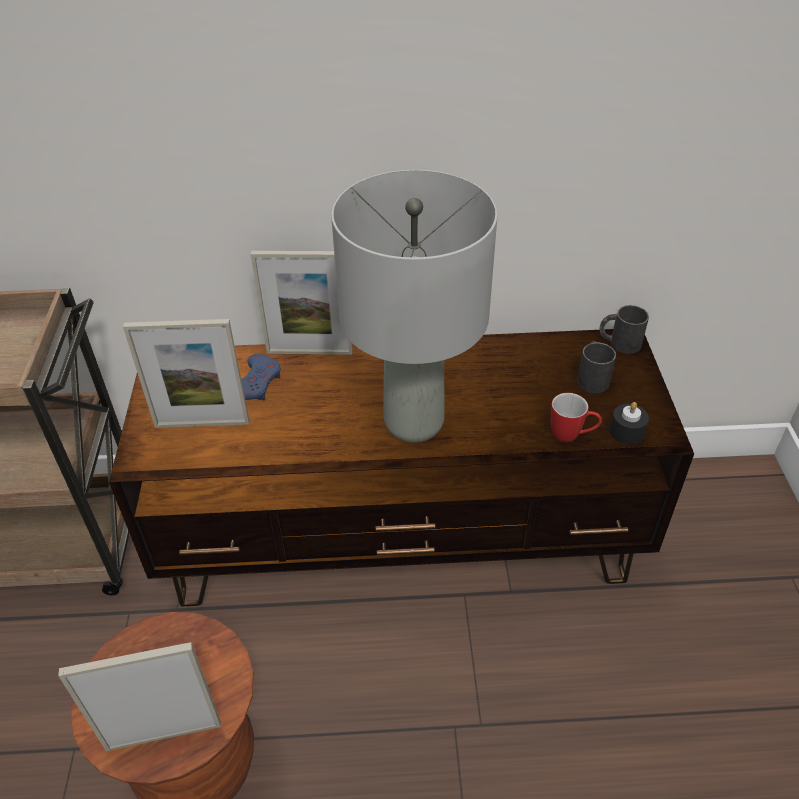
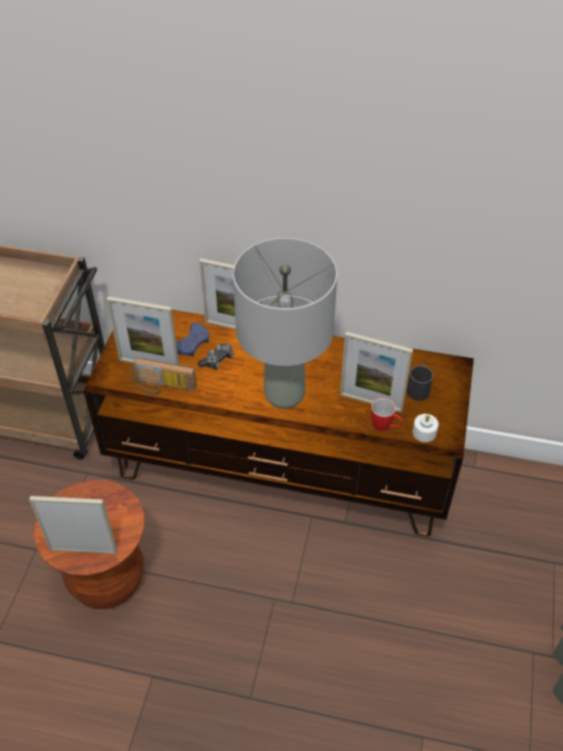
camera: 15 degrees right, 5 degrees up
(232, 450) = (162, 387): none -> radio
(301, 398) = (217, 360): none -> game controller
(537, 408) = (371, 402): none -> picture frame
(619, 342) = (451, 366): black mug -> none
(626, 431) = (424, 432): black candle -> white candle

